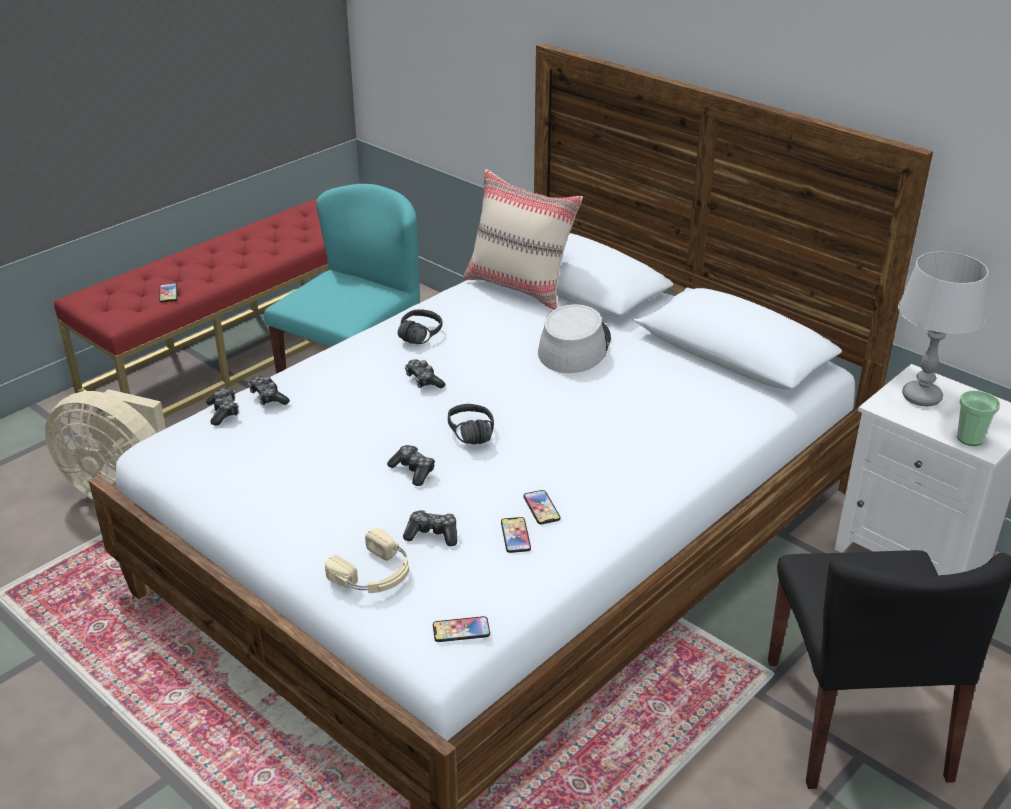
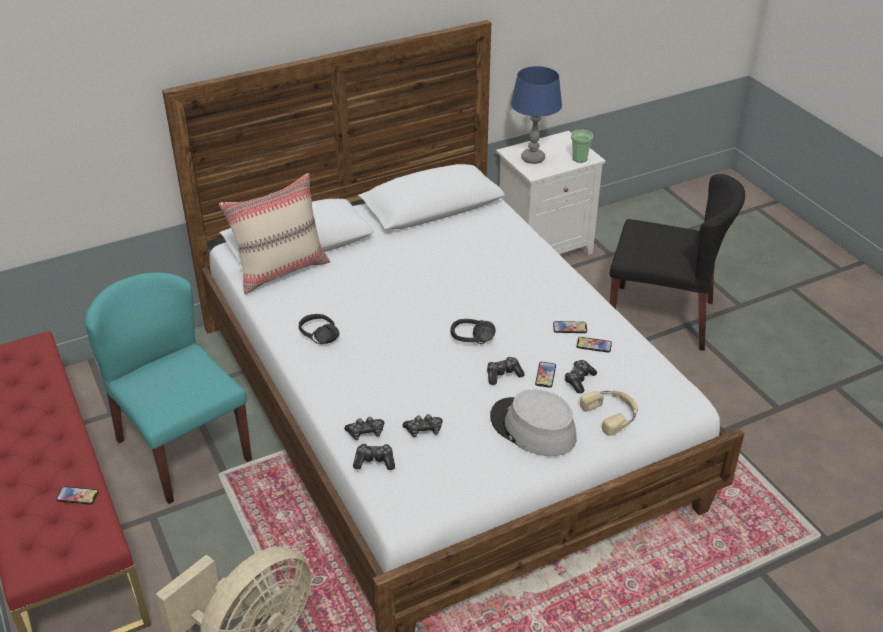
camera: 70 degrees left, 5 degrees up
(423, 381) = (390, 346): game controller -> game controller (423, 430)
(461, 630) = (676, 387): phone -> phone (545, 375)
(574, 346) = (386, 267): grey hat -> grey hat (532, 428)
(921, 397) = (533, 158): grey table lamp -> blue table lamp

